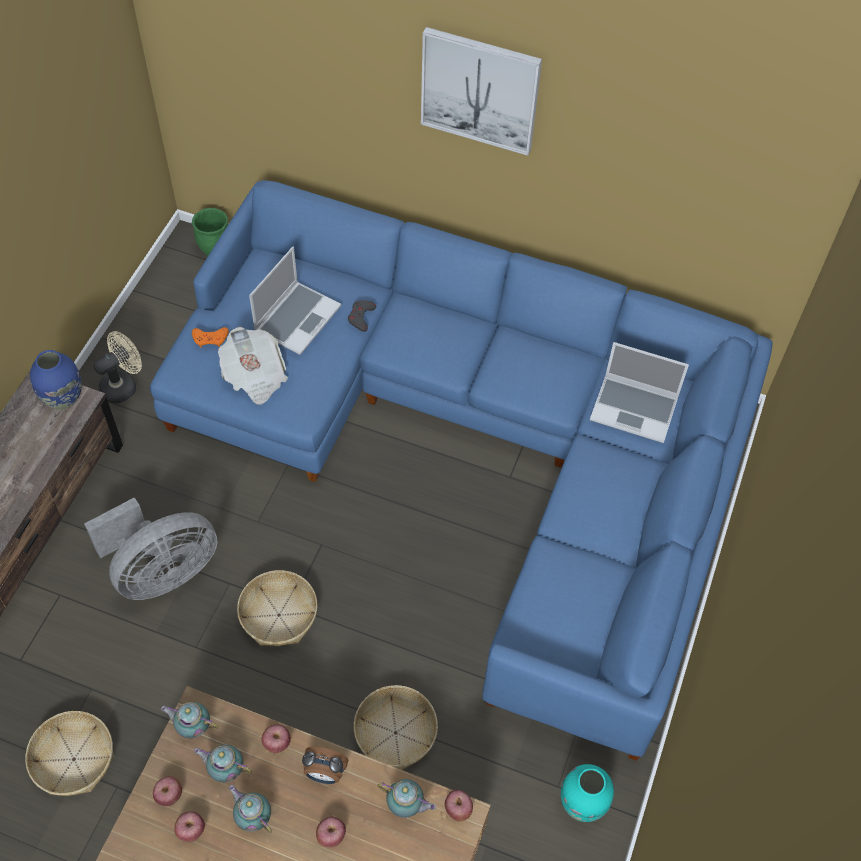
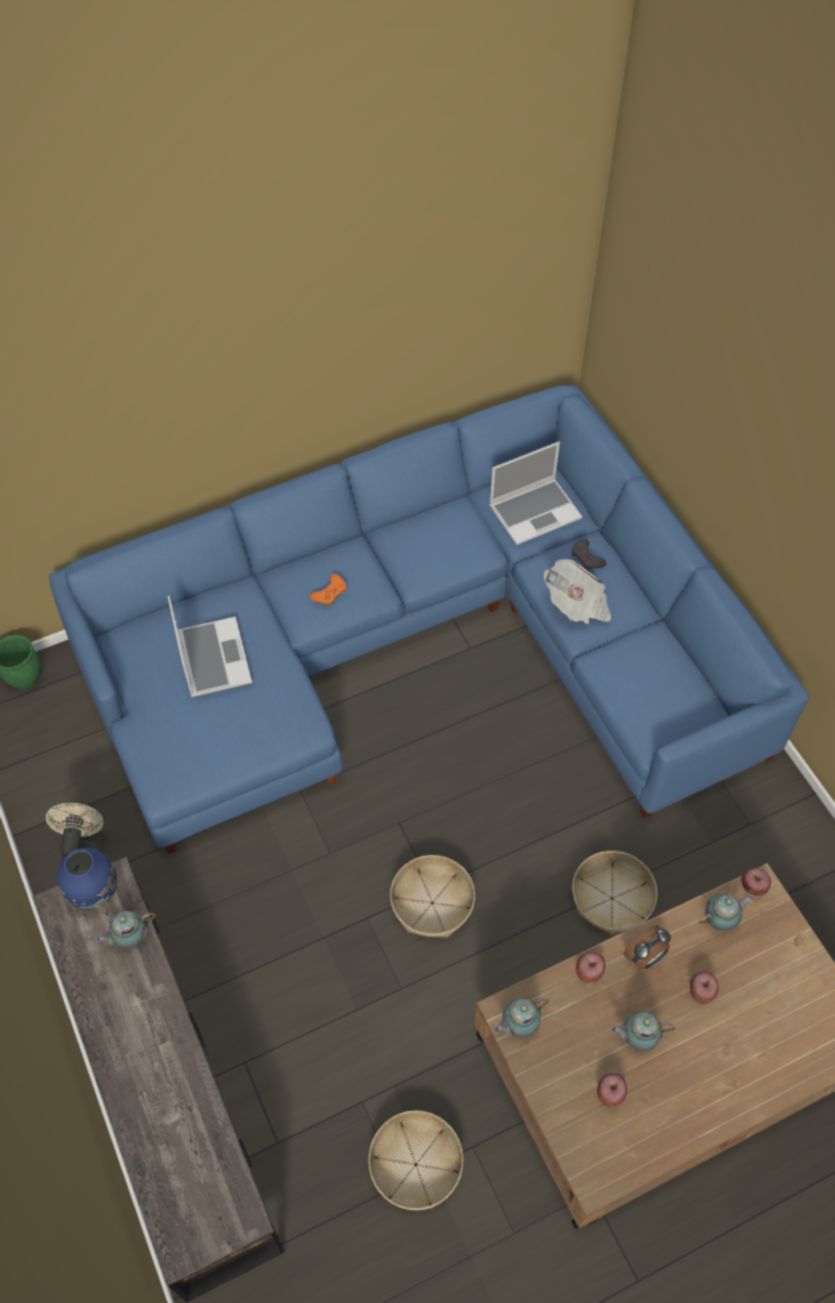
camera: 45 degrees left, 0 degrees up
(162, 572) = (305, 962): grey fan -> none
(169, 795) = (564, 1088): apple -> none
(210, 339) = (160, 735): orange game controller -> orange game controller (330, 593)
(225, 769) = (578, 1028): teapot -> teapot (130, 938)
(254, 376) = (233, 732): newspaper -> newspaper (577, 605)
(361, 317) = (260, 614): grey game controller -> grey game controller (587, 558)
(480, 90) = (259, 329): picture -> none
(582, 804) = (777, 819): turquoise vase -> none

